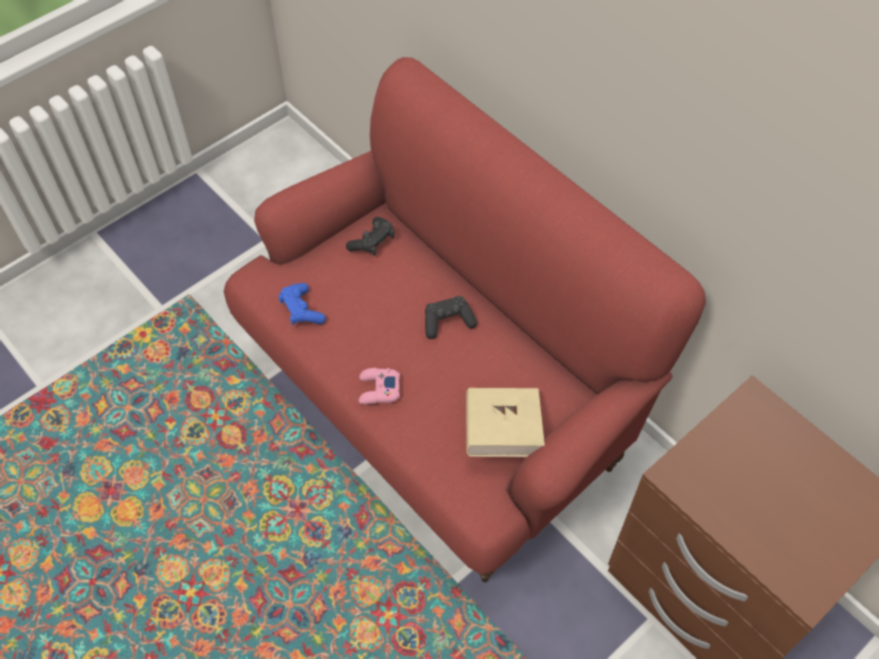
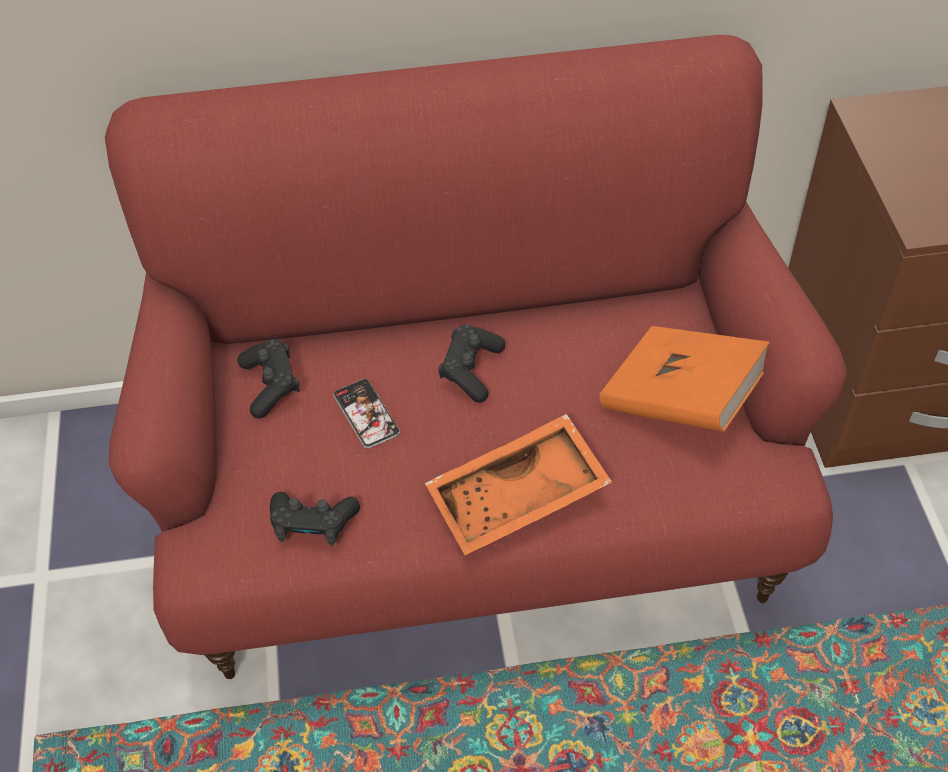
camera: 55 degrees left, 5 degrees down
(301, 310) = (312, 525): blue game controller -> black game controller
(378, 390) = (518, 499): pink game controller -> orange tray
(384, 293) = (366, 414): none -> phone
(502, 433) = (681, 401): beige book -> orange book

